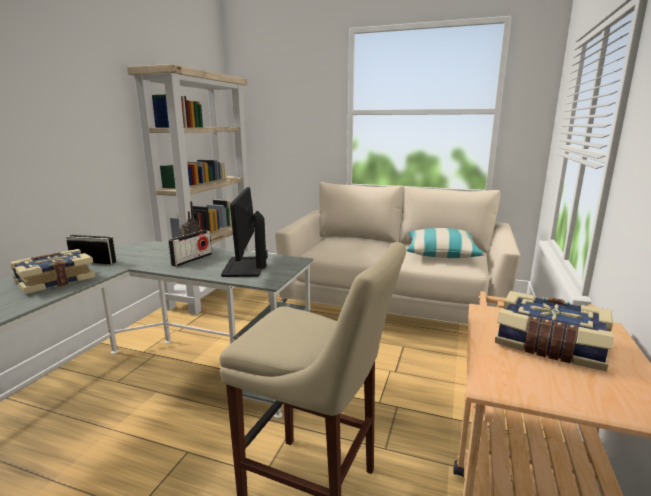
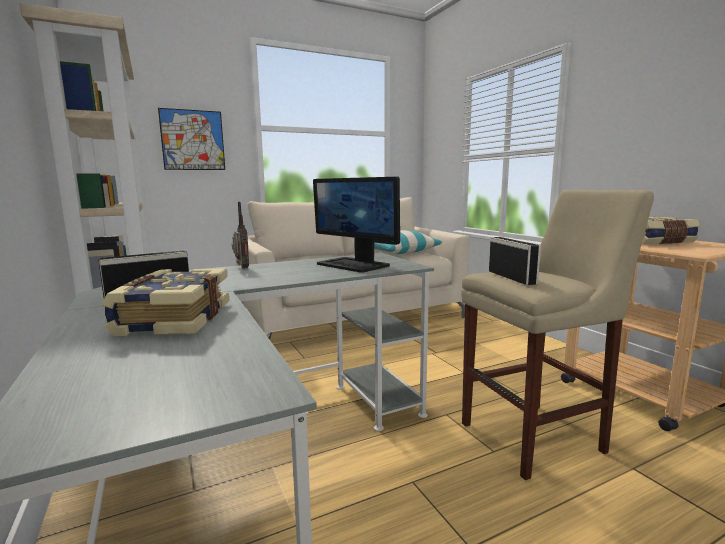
camera: 45 degrees left, 5 degrees down
(192, 259) = (279, 272): radio -> radio (511, 277)
(297, 126) = (193, 140): none -> picture

